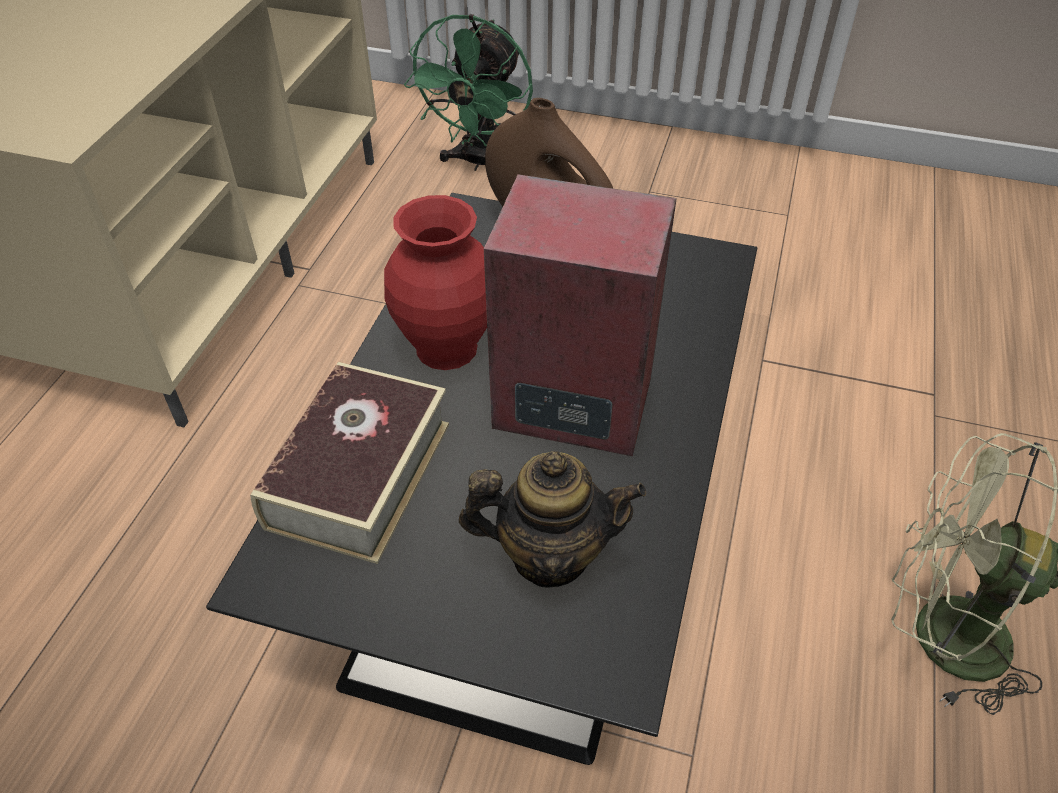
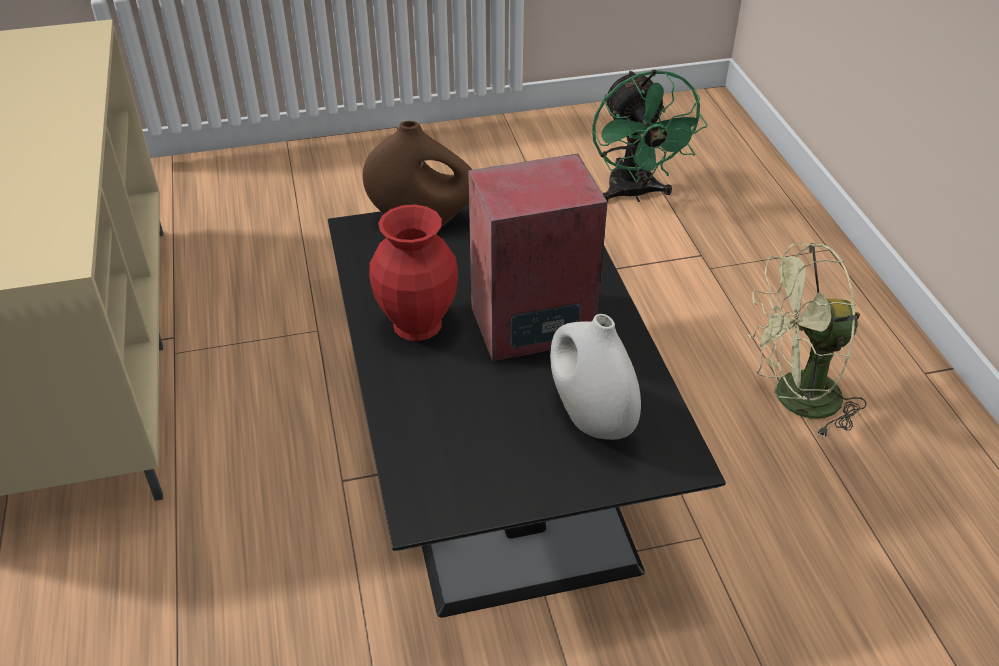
camera: 30 degrees left, 5 degrees down
(359, 474) = (427, 425): book -> none
(480, 162) = (259, 203): green fan -> green fan (634, 194)
(549, 554) = (590, 417): teapot -> white vase

